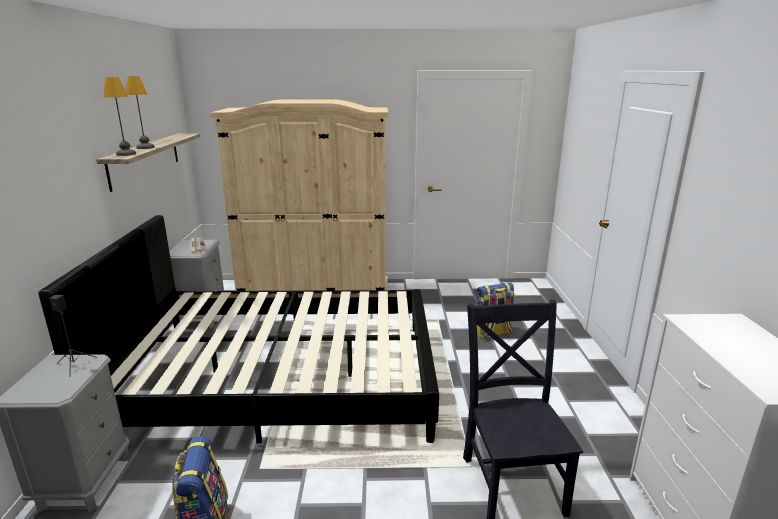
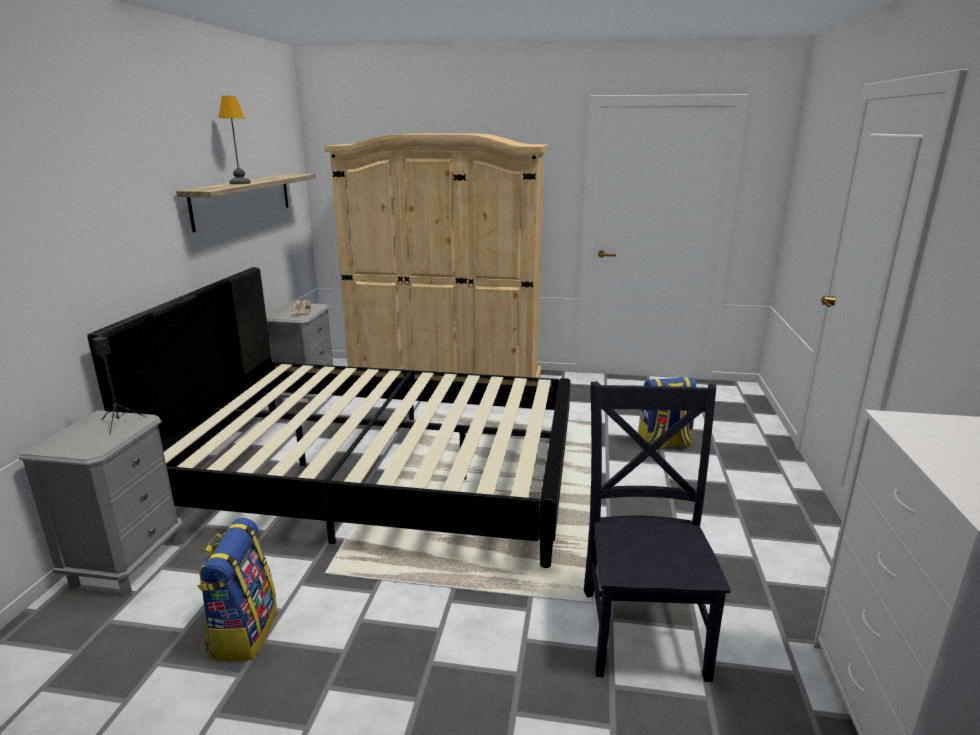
camera: 10 degrees right, 0 degrees up
(126, 154) = (212, 188): table lamp -> none

